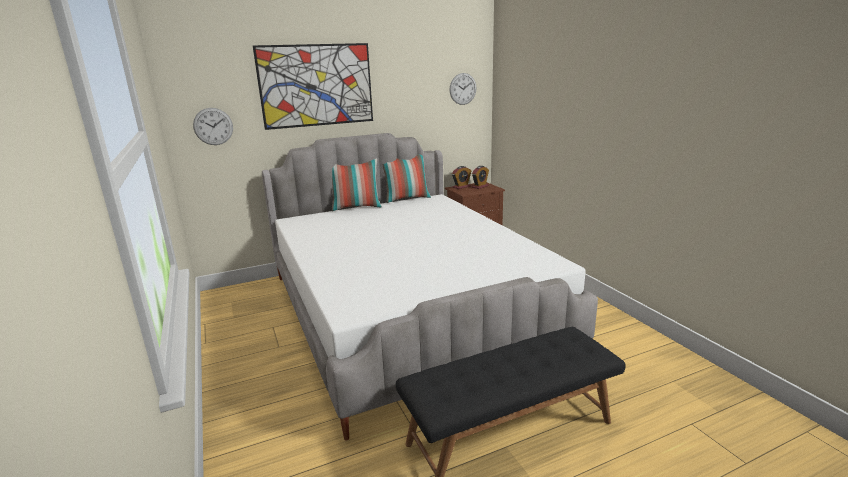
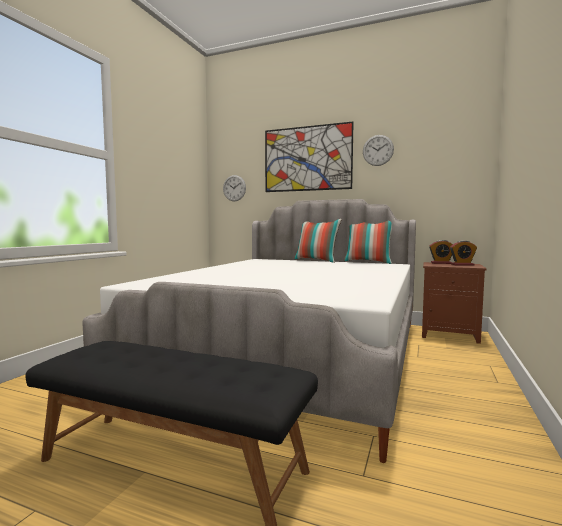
camera: 45 degrees right, 15 degrees down
(463, 89) = (456, 159): wall clock -> wall clock (378, 150)

